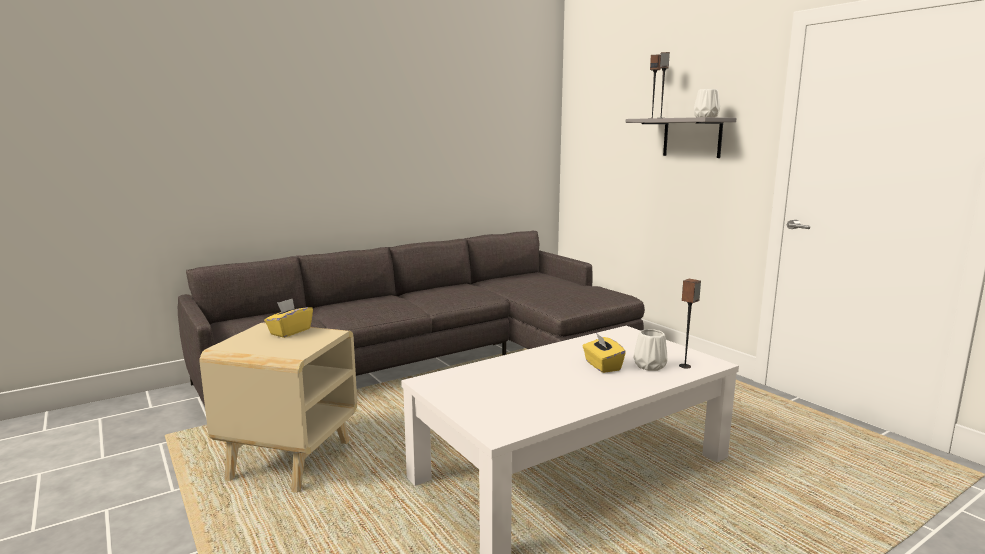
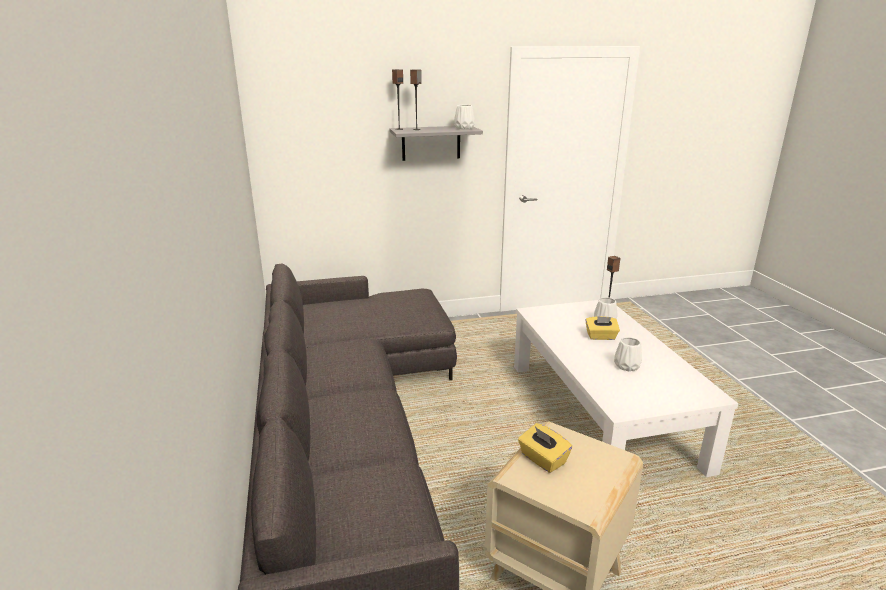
camera: 70 degrees left, 10 degrees up
(535, 382) = (627, 366): none -> white vase

